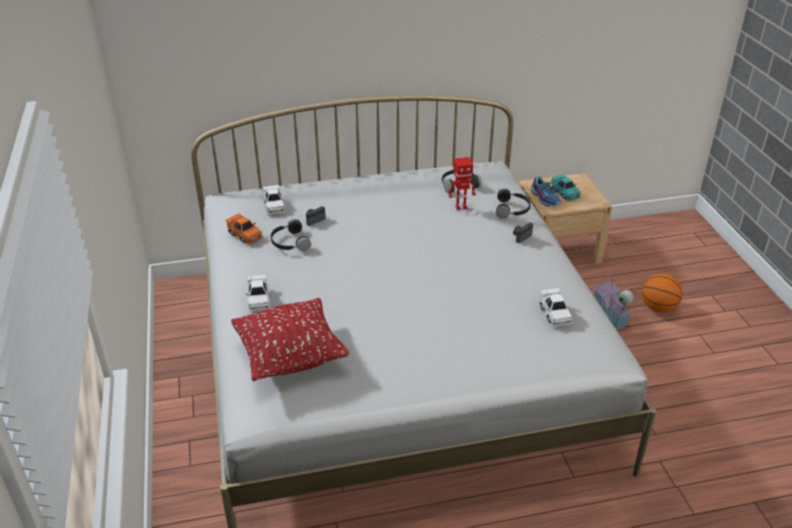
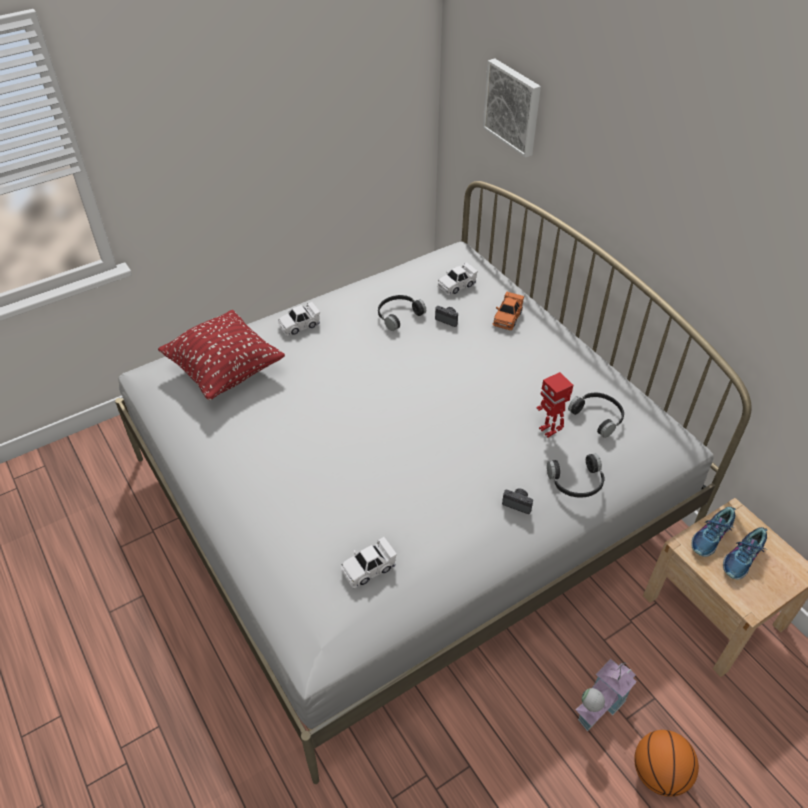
camera: 70 degrees right, 10 degrees up
(223, 49) = (513, 107): none -> picture
(245, 235) = (395, 283): orange toy car -> orange toy car (507, 317)
(565, 193) = (743, 559): turquoise toy car -> shoe

